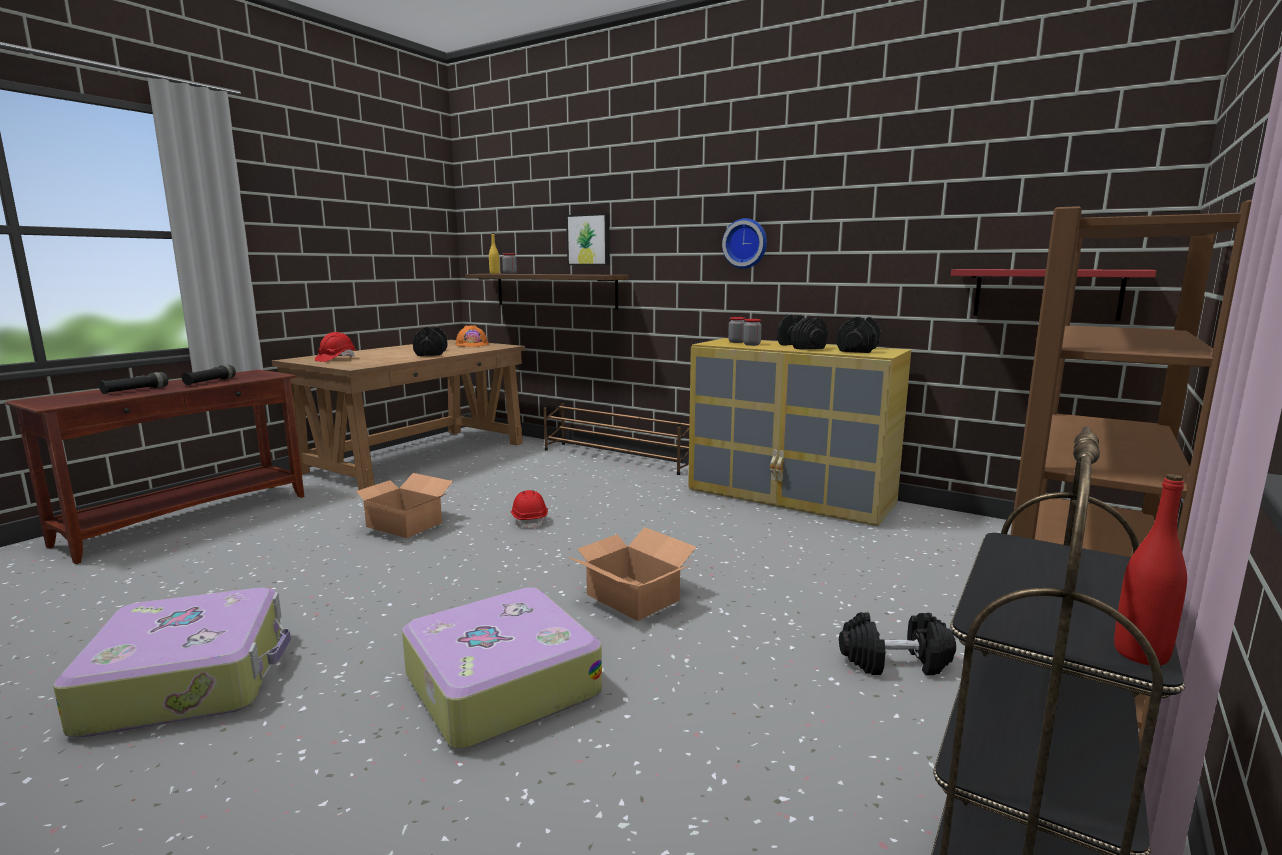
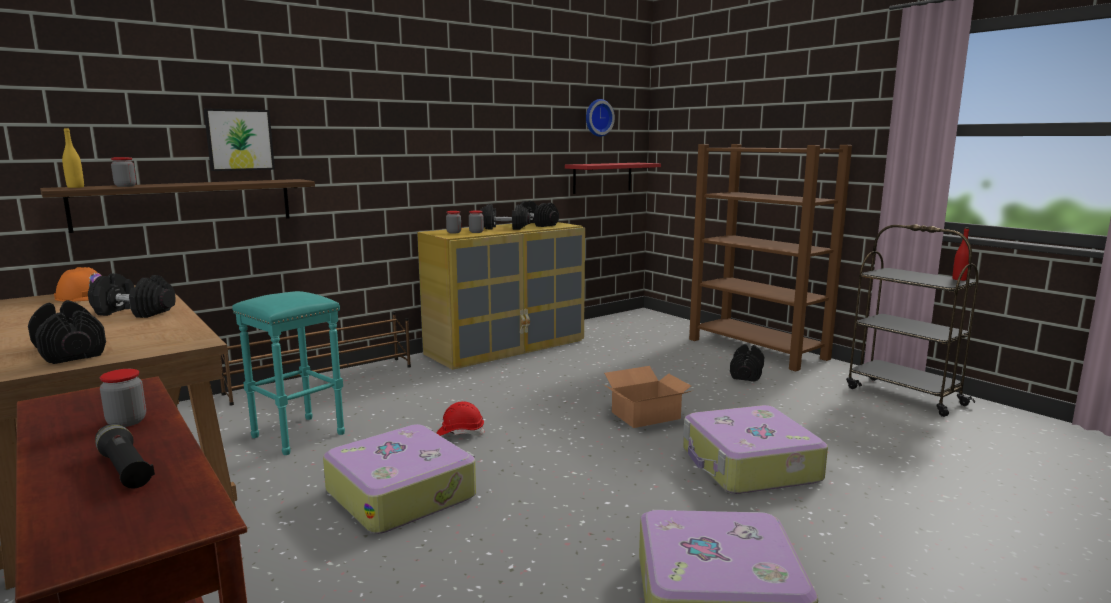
camera: 70 degrees left, 0 degrees up
(210, 382) = (127, 422): black flashlight -> jar
(336, 359) = (69, 352): red hard hat -> black dumbbell
(404, 524) = (402, 493): cardboard box -> suitcase
(500, 477) = (300, 435): none -> turquoise stool
(746, 243) = (425, 146): wall clock -> wall clock (597, 118)

